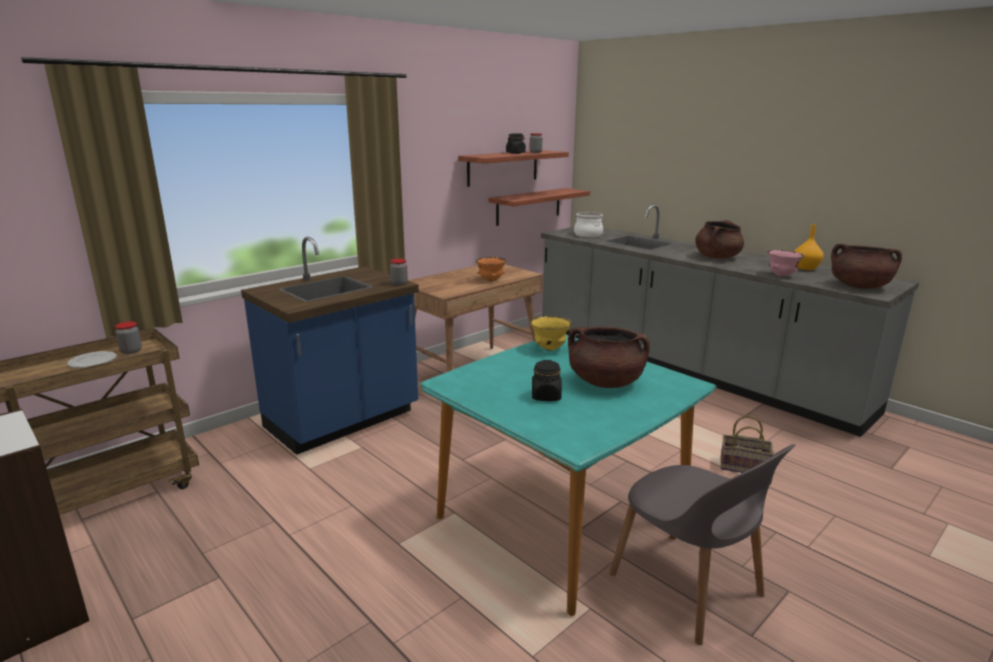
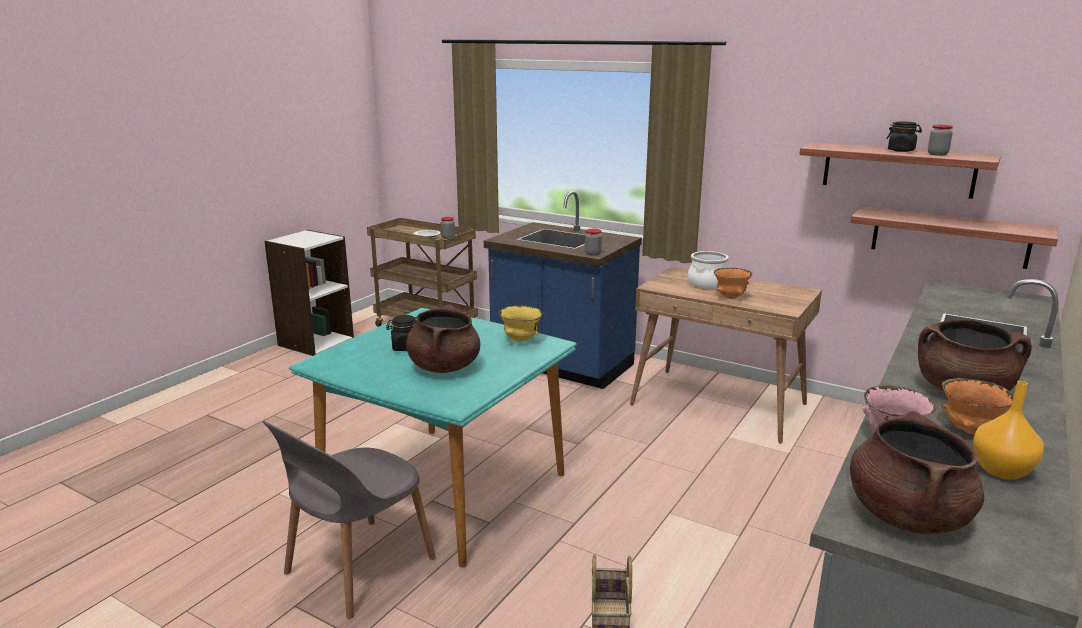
camera: 75 degrees right, 0 degrees up
(587, 235) = (969, 302): cooking pot -> cooking pot (707, 283)
(765, 264) = (970, 431): none -> orange bowl

